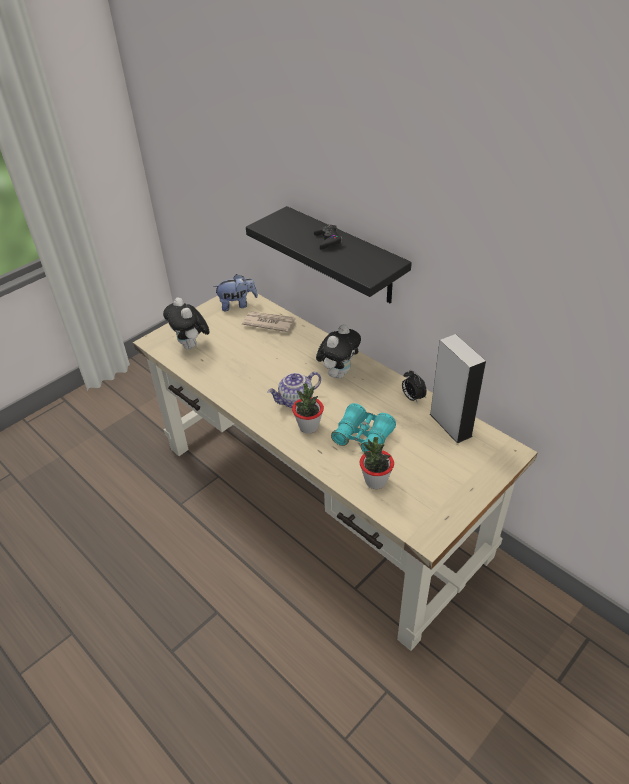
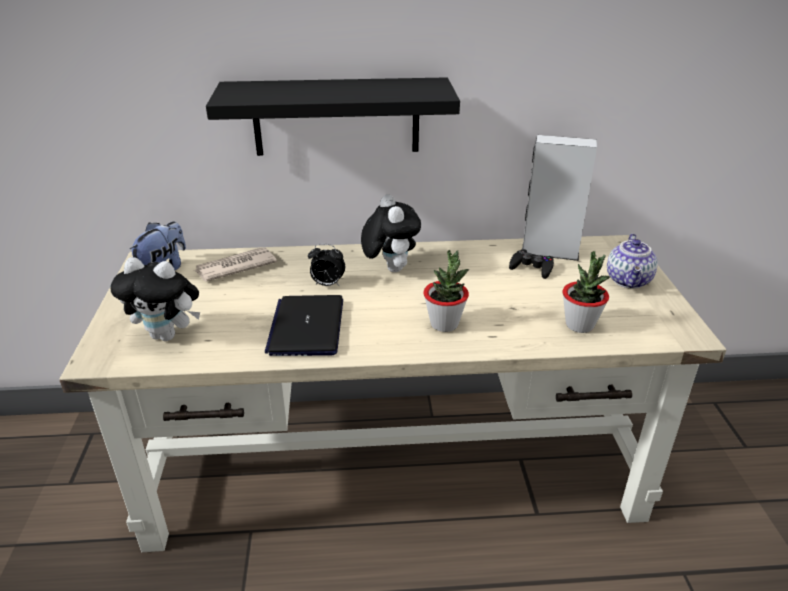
camera: 50 degrees left, 10 degrees down
(248, 381) = (306, 326): none -> laptop
(296, 401) = (392, 312): teapot -> teapot (629, 281)
(328, 240) = (333, 87): black game controller -> black game controller (531, 268)
(363, 436) = (505, 301): turquoise binoculars -> none
(412, 398) = (487, 251): alarm clock -> alarm clock (327, 284)

